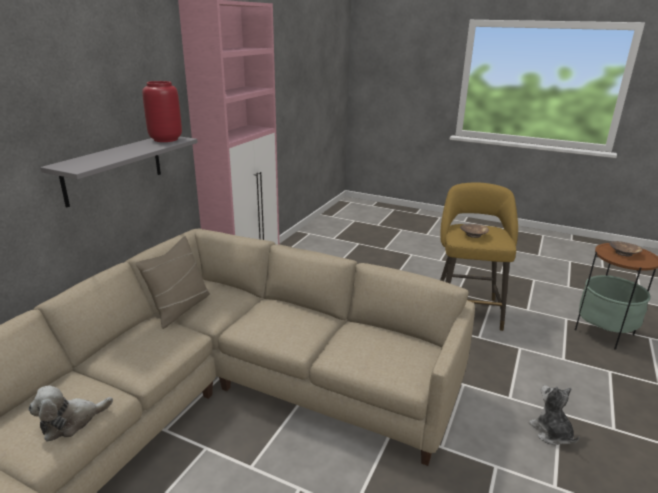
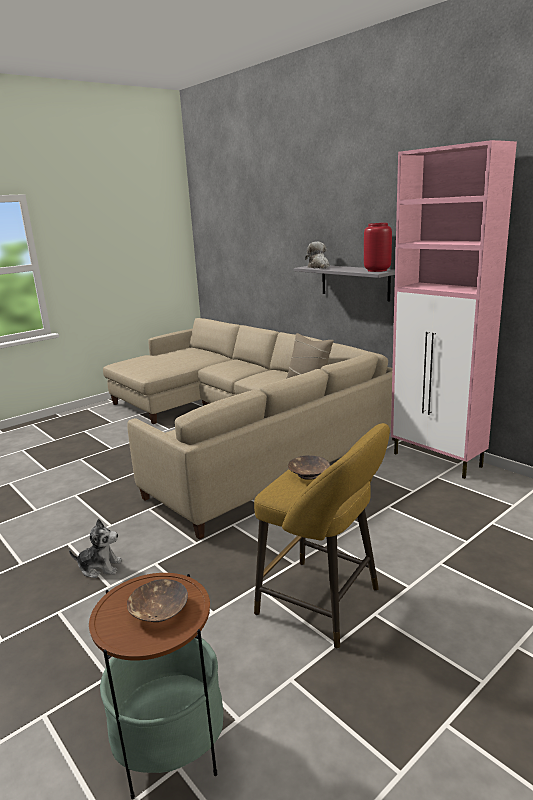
camera: 115 degrees right, 5 degrees down
(71, 422) = (222, 368): plush toy -> plush toy (319, 267)

